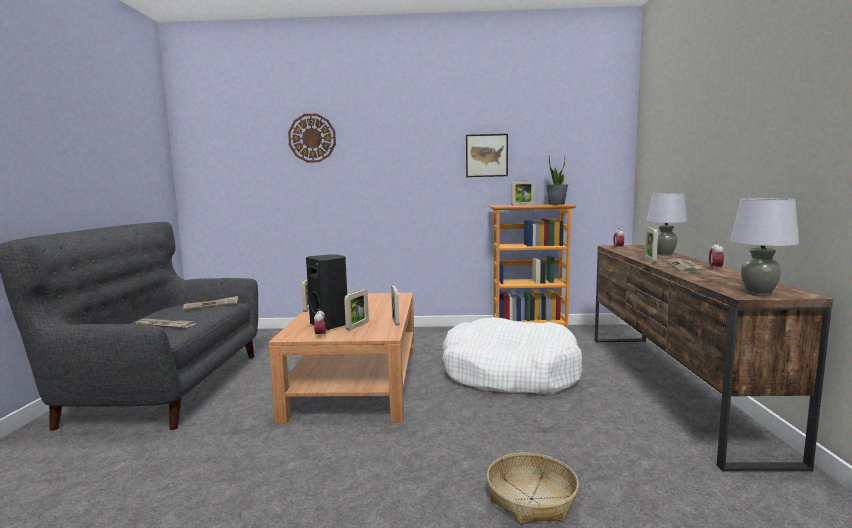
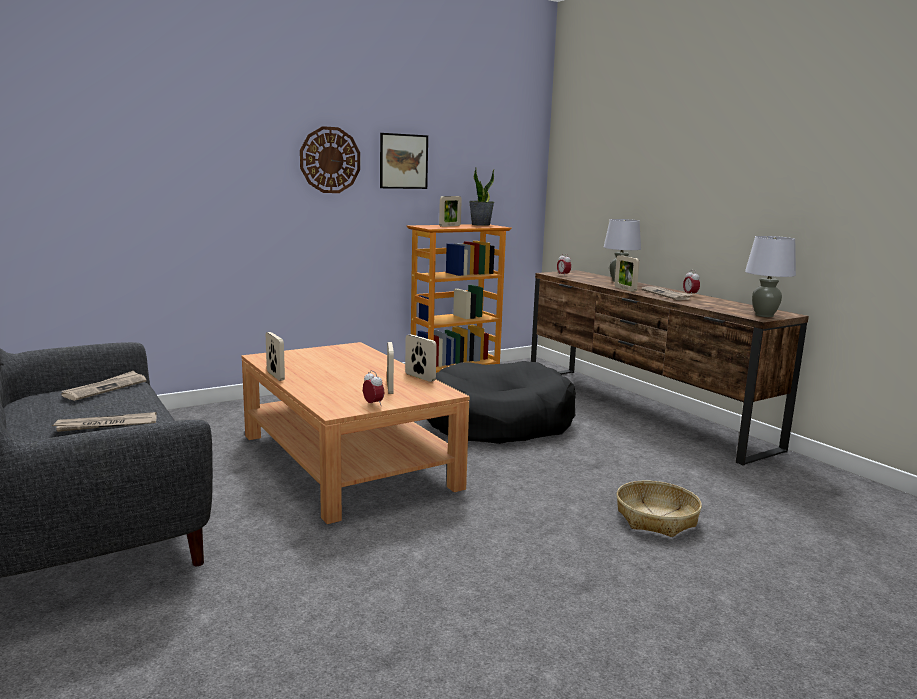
camera: 35 degrees left, 5 degrees up
(312, 138) = (167, 119): wall clock -> wall clock (330, 160)
(331, 324) = (354, 391): black speaker -> none
(509, 373) = (497, 422): white dog bed -> black dog bed

